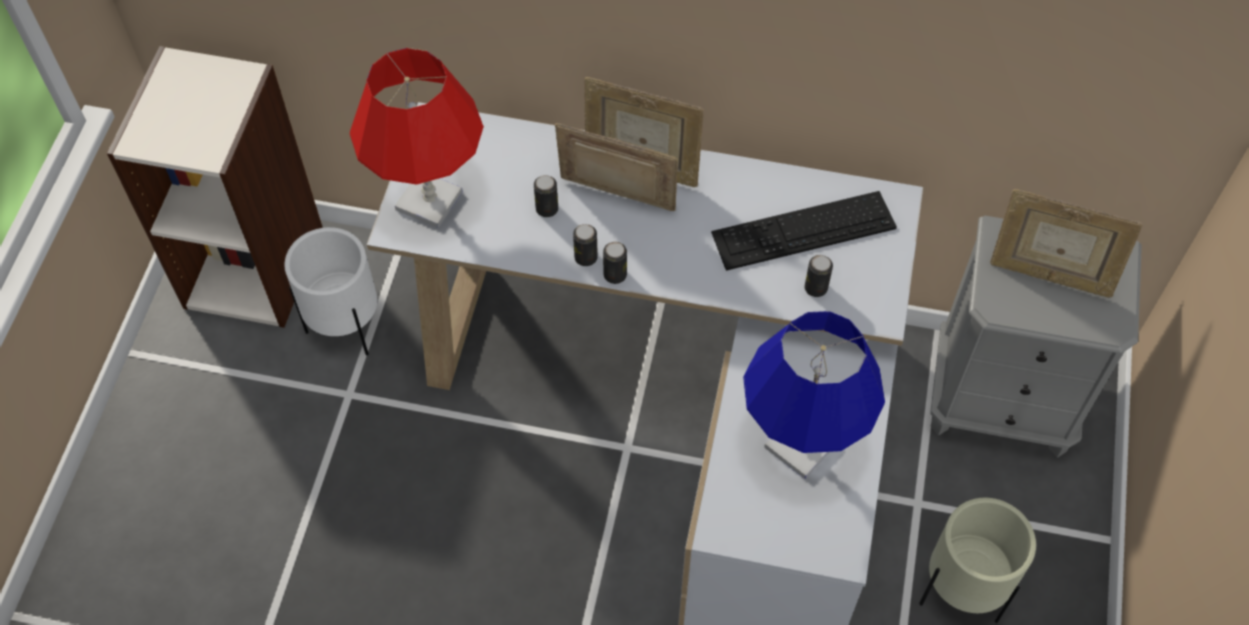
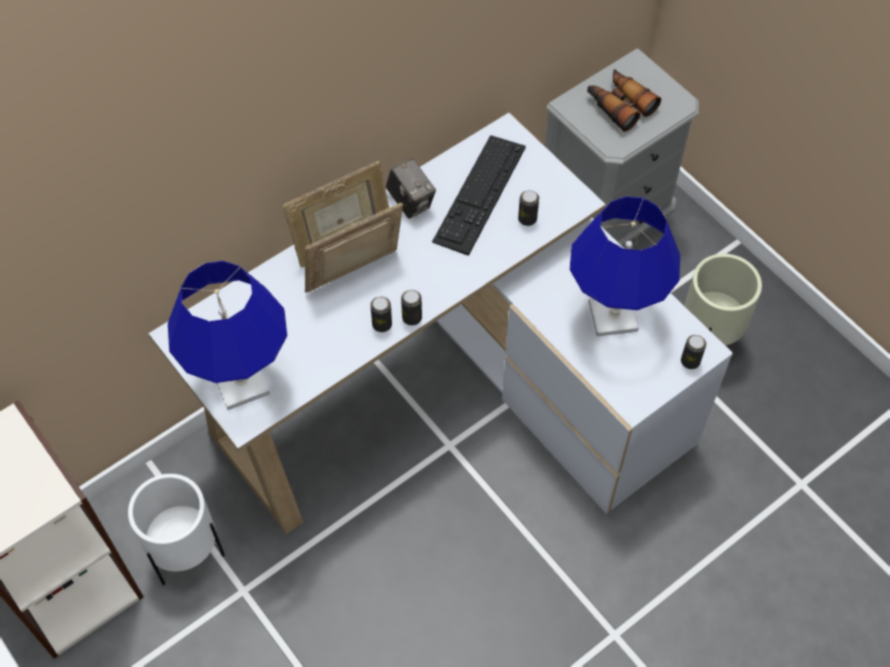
camera: 50 degrees left, 0 degrees up
(430, 201) = (242, 383): red table lamp -> blue table lamp
(547, 209) = (320, 319): can -> can (690, 361)
(737, 185) = (411, 202): none -> camera
(1049, 275) = (619, 105): picture frame -> binoculars

